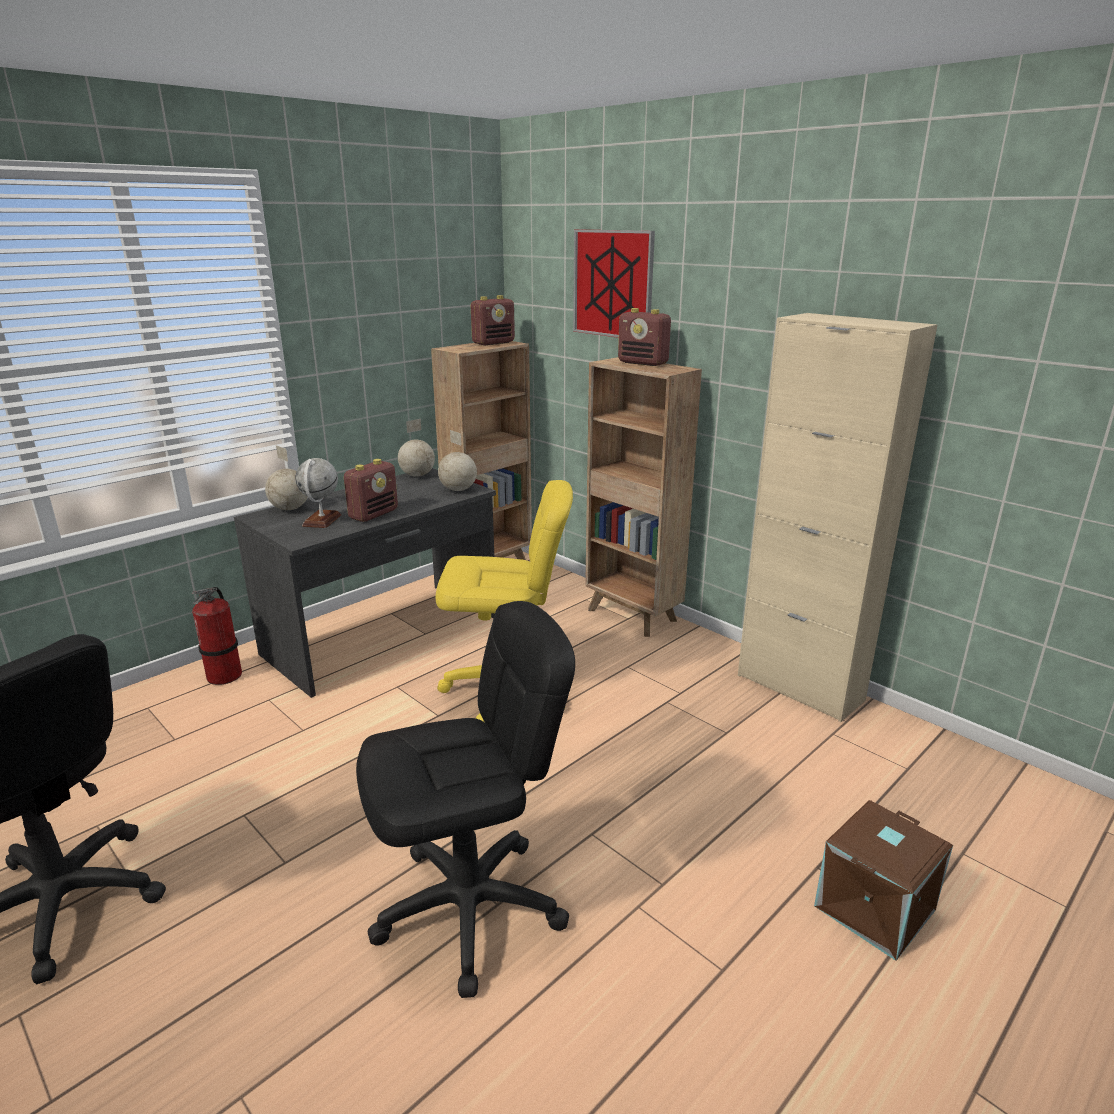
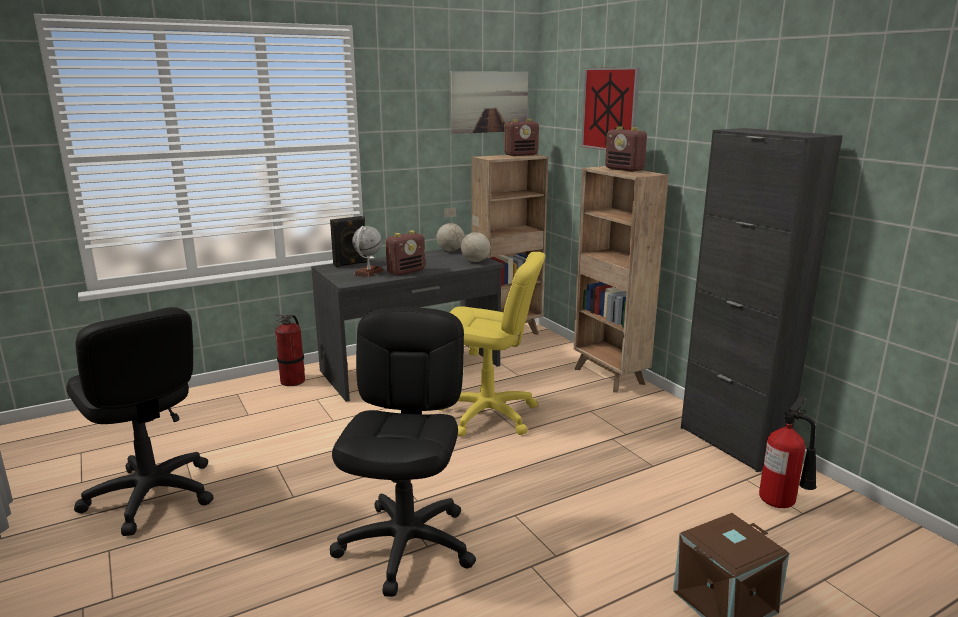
camera: 15 degrees right, 5 degrees down
(290, 508) = (350, 264): globe -> black speaker
(447, 274) = (489, 102): none -> picture
(470, 909) = (407, 545): black office chair -> black office chair turned 75 degrees counterclockwise
(799, 687) = (731, 443): beige cabinet -> black cabinet
(882, 759) = (782, 503): none -> fire extinguisher

